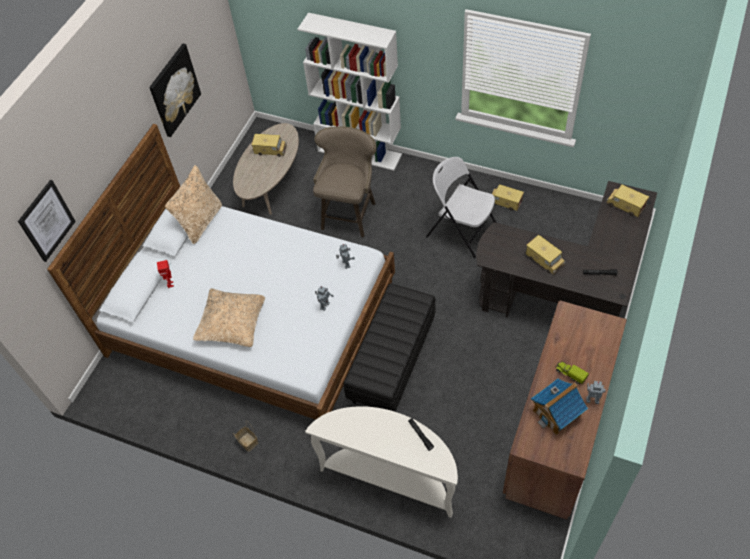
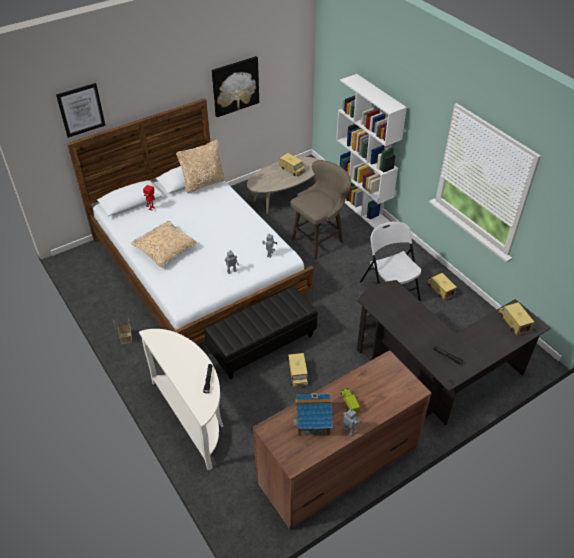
camera: 30 degrees right, 10 degrees down
(544, 260) = (411, 324): toy truck -> toy truck (298, 375)

